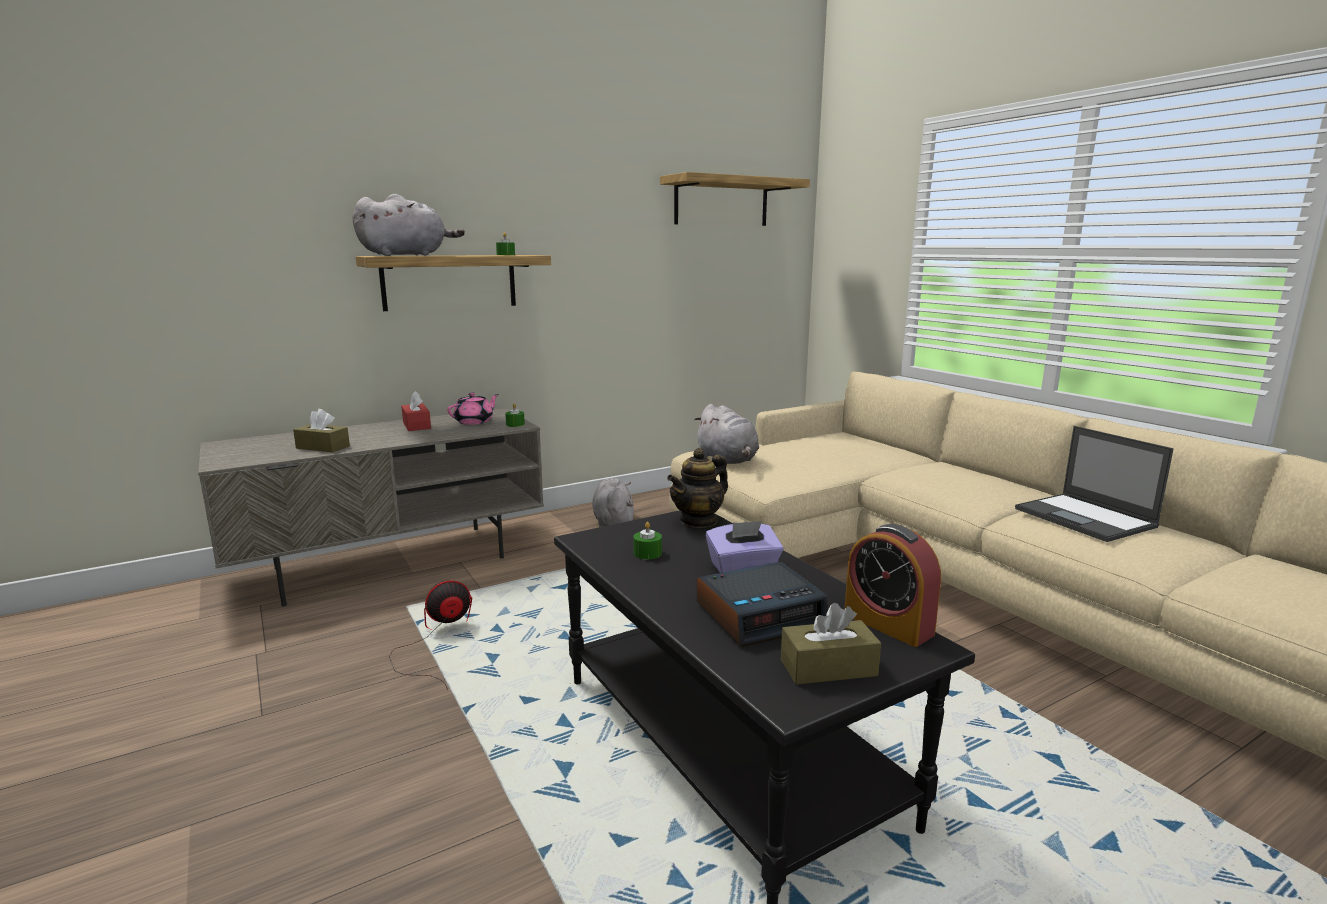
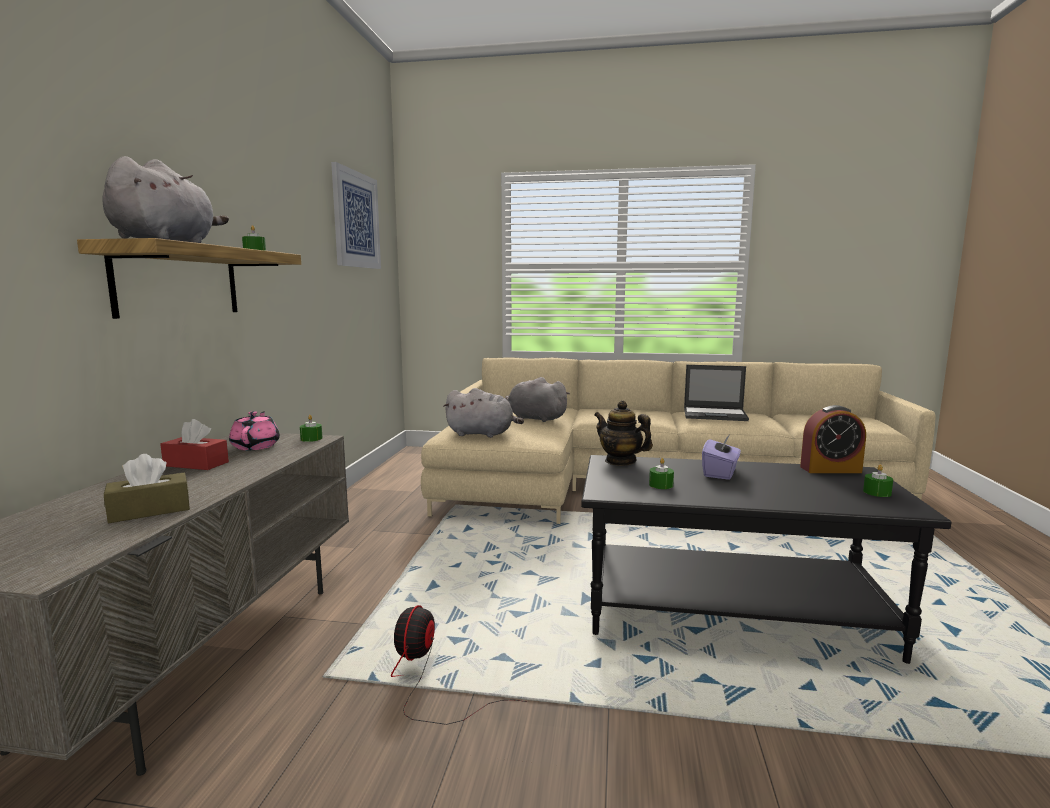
camera: 50 degrees left, 5 degrees down
(613, 522) = (360, 528): grey plush toy -> grey plush toy (534, 418)
(698, 521) = (620, 461): teapot -> teapot turned 135 degrees clockwise
(721, 202) = (356, 220): shelf -> picture
(760, 614) = (794, 486): alarm clock -> none
(828, 668) = (877, 492): brown tissue box -> green candle

